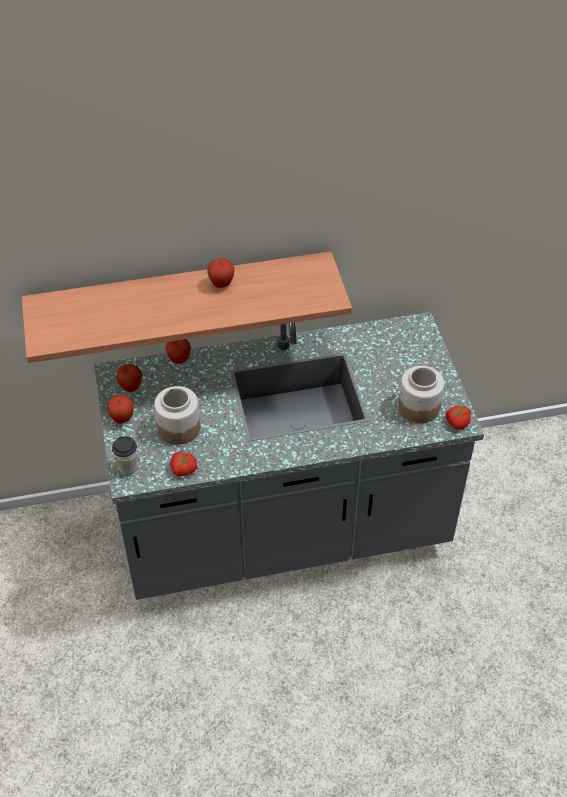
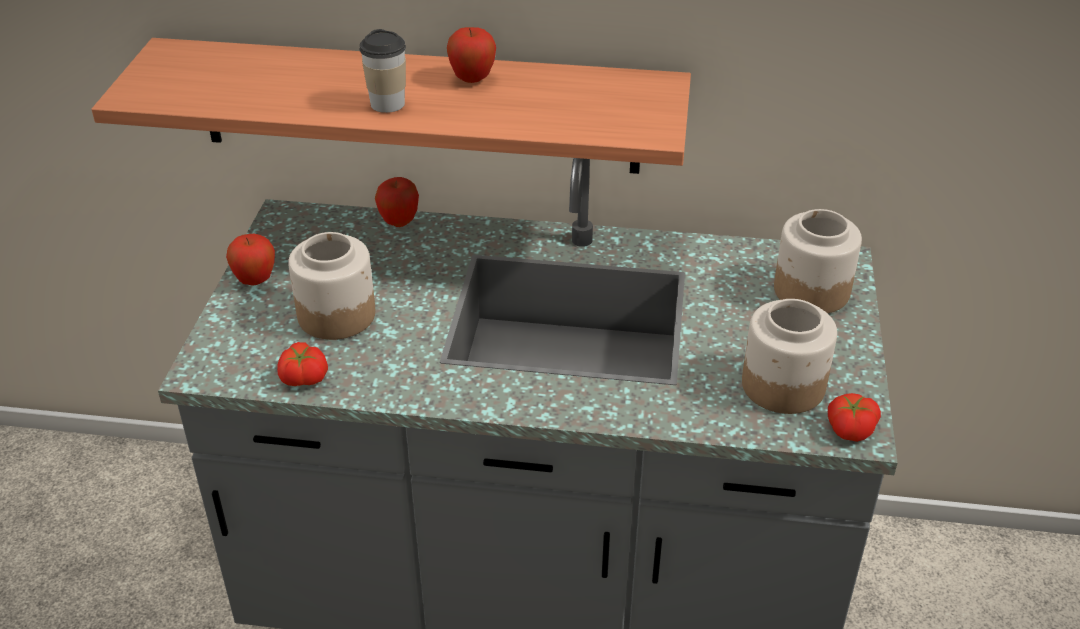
camera: 20 degrees right, 10 degrees down
(128, 468) = (215, 352): cup -> cup (387, 104)
(131, 388) = (299, 242): apple -> none
(411, 347) = (811, 290): none -> jar

